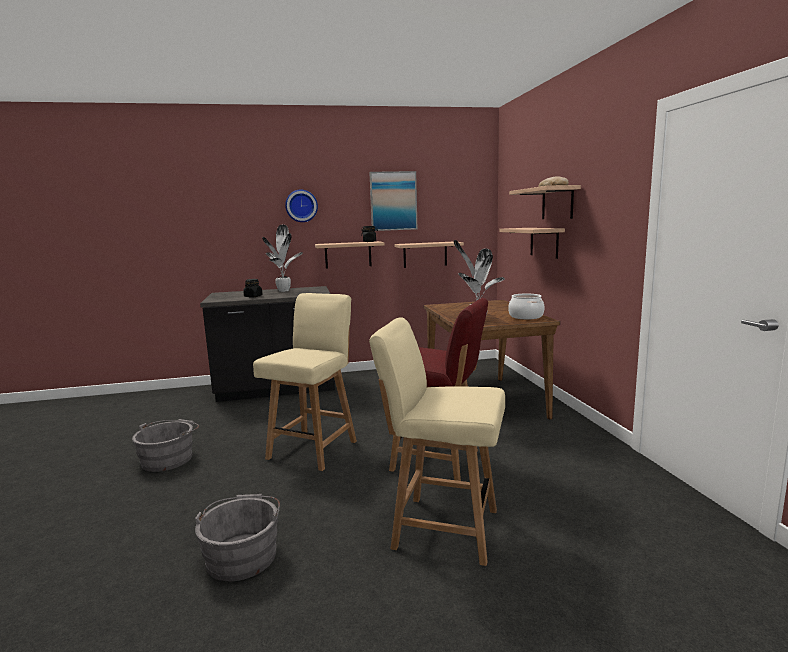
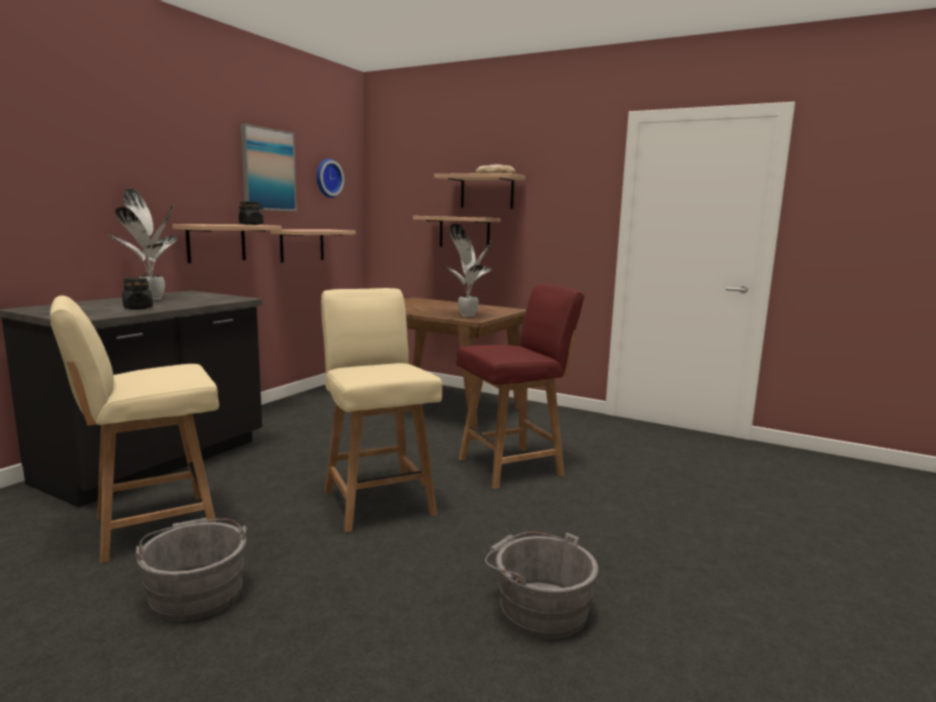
camera: 50 degrees left, 0 degrees up
(301, 206) = (151, 161): wall clock -> wall clock (327, 178)
(443, 528) = (620, 507): beige chair -> beige chair (152, 527)
(526, 316) = (493, 308): cooking pot -> none

